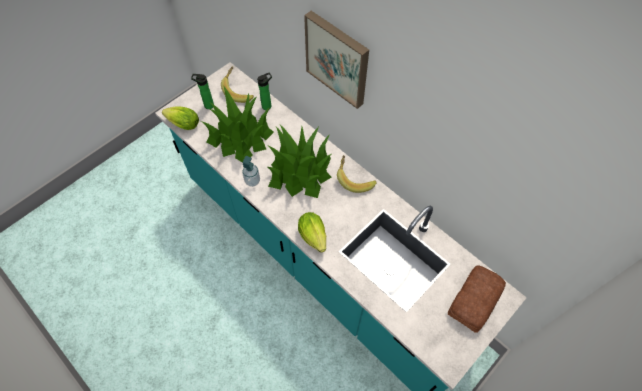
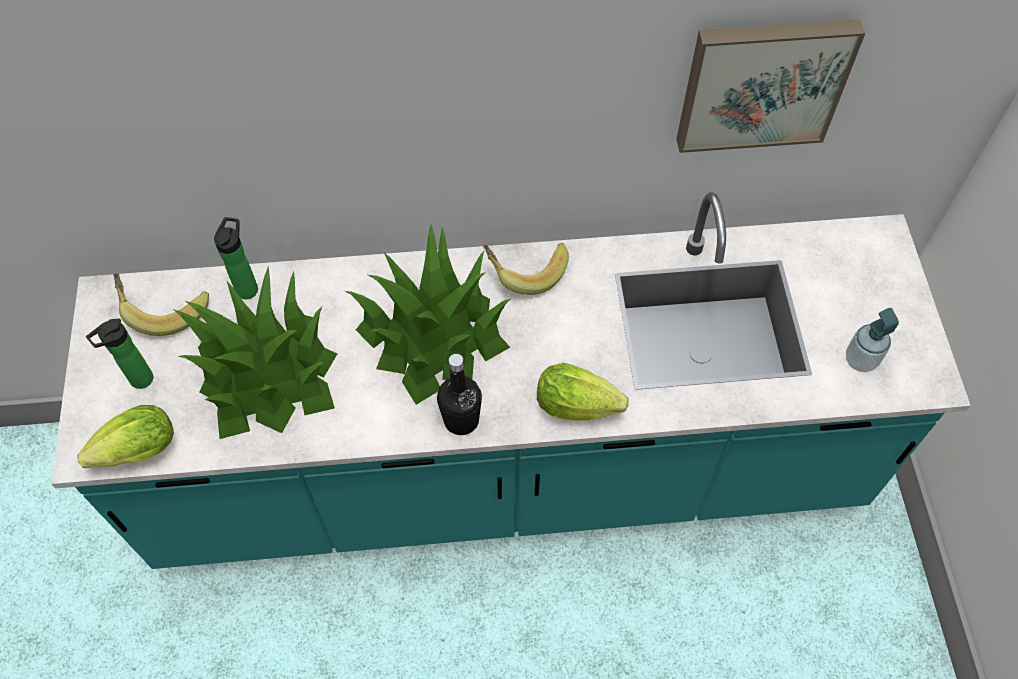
camera: 50 degrees left, 0 degrees up
(252, 181) = (382, 421): soap dispenser -> soap dispenser (860, 360)
(274, 204) = (461, 420): none -> black bottle
(338, 59) = (400, 72): picture -> picture (762, 82)
(473, 300) = (859, 277): bread -> none

